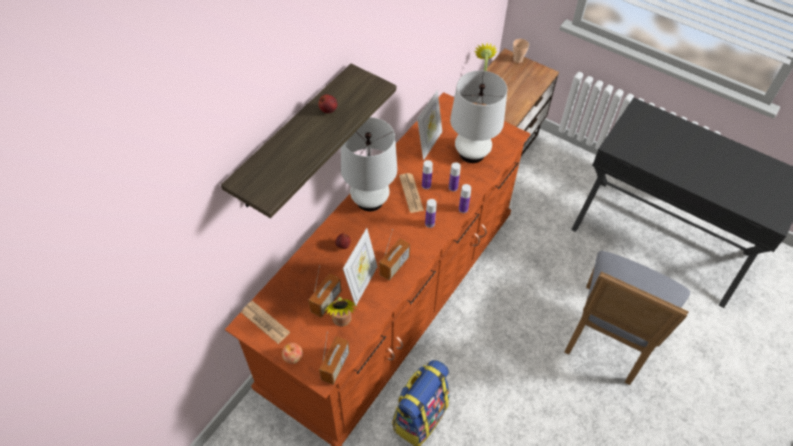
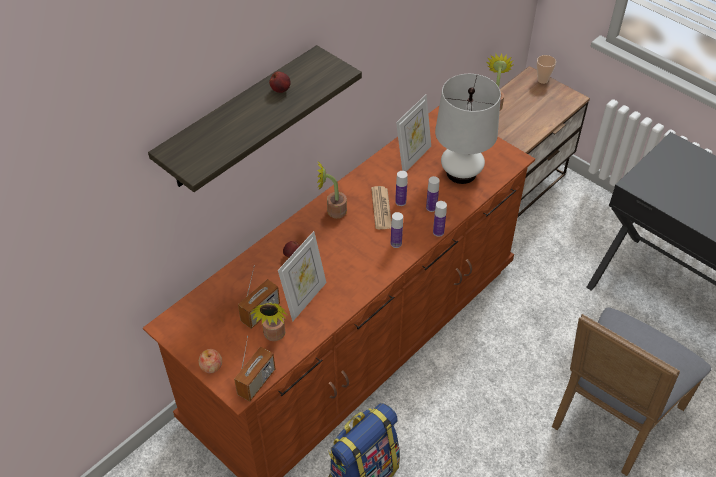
camera: 10 degrees right, 5 degrees down
(265, 322) = (188, 326): newspaper -> none
(370, 200) = (332, 211): white table lamp -> potted plant
(394, 266) = (346, 284): radio -> none

